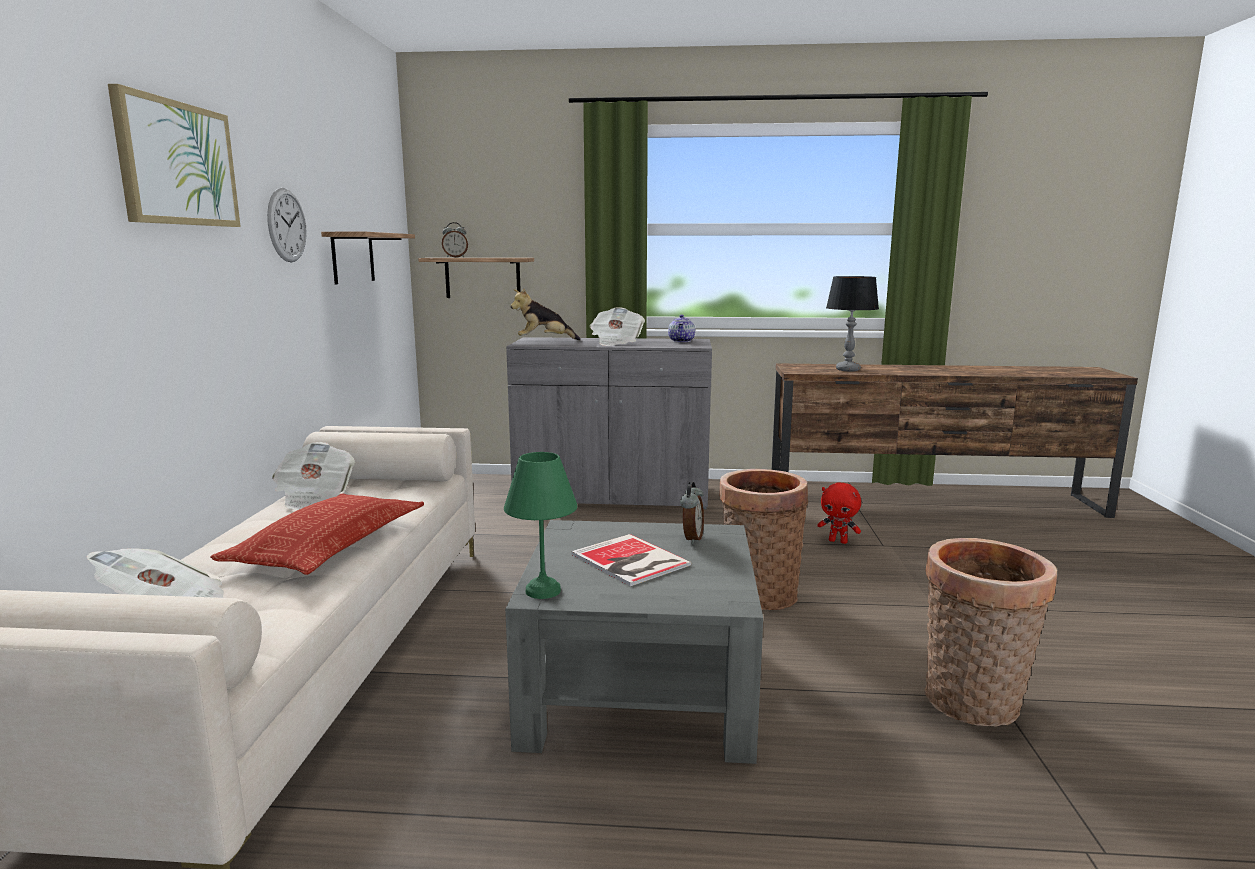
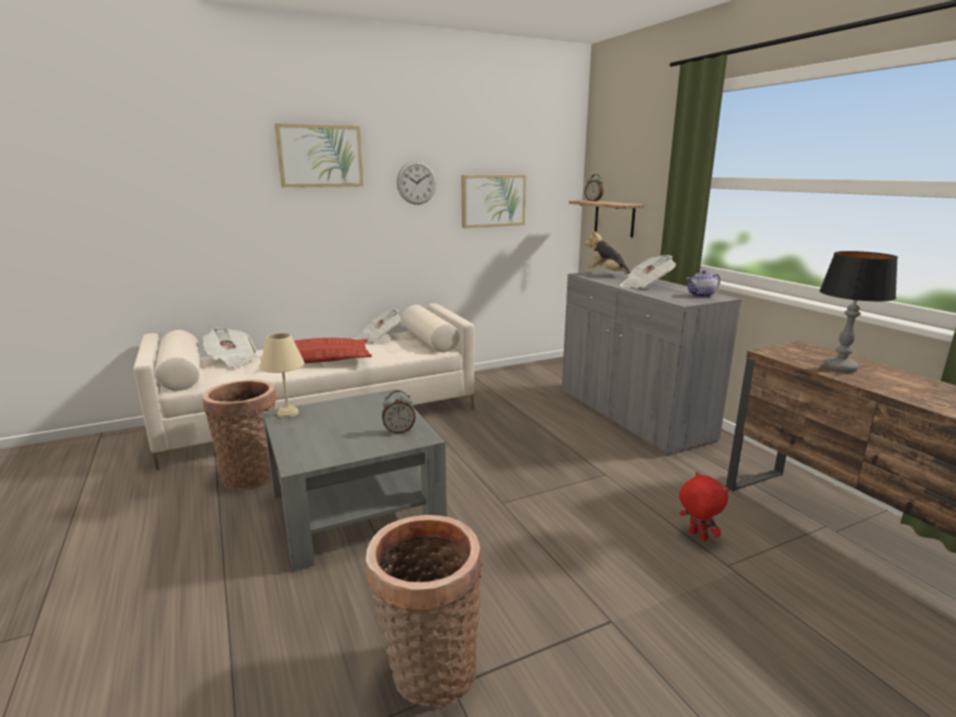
camera: 60 degrees right, 5 degrees up
(353, 257) = (493, 200): shelf -> picture
(544, 591) = (287, 414): green table lamp -> beige table lamp
(630, 561) = (345, 423): book -> none
(758, 594) = (529, 518): basket -> basket (251, 474)
(838, 541) = (697, 536): red plush toy -> red plush toy turned 150 degrees clockwise

